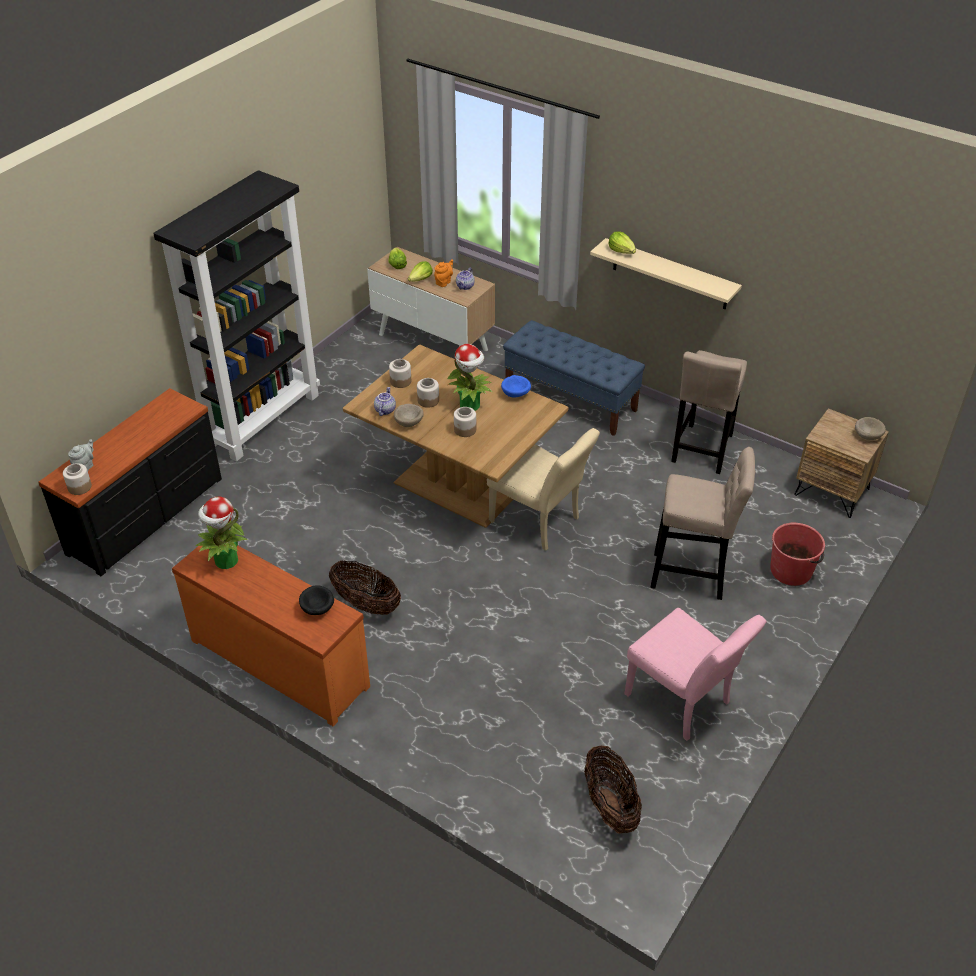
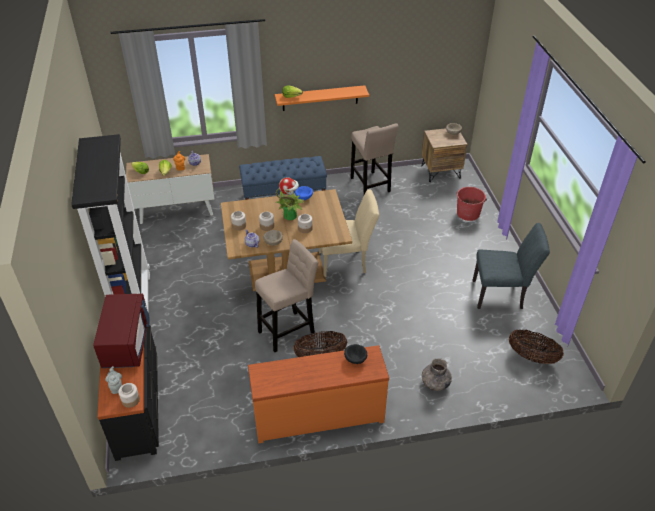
camera: 45 degrees left, 0 degrees up
(146, 431) = (126, 343): none -> red microwave
(226, 561) = (276, 373): potted plant -> none
(447, 733) = (435, 383): none -> grey vase
(670, 274) = (320, 98): beige shelf -> orange shelf
(683, 703) = (502, 295): pink chair -> grey chair
(693, 576) = (437, 241): beige stool -> beige stool (289, 330)

